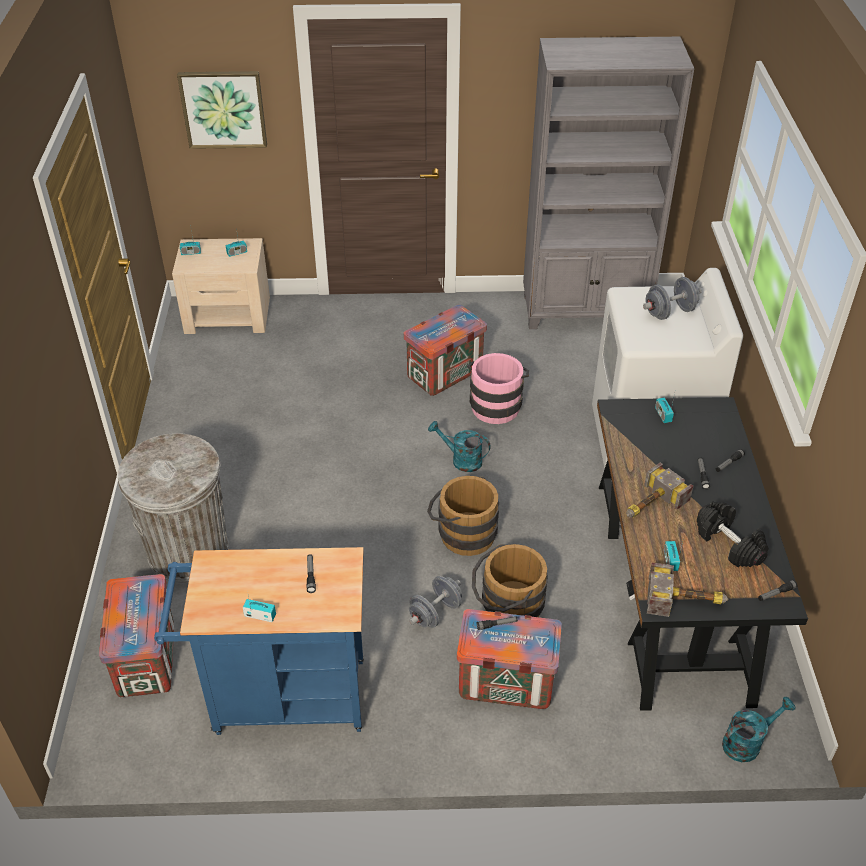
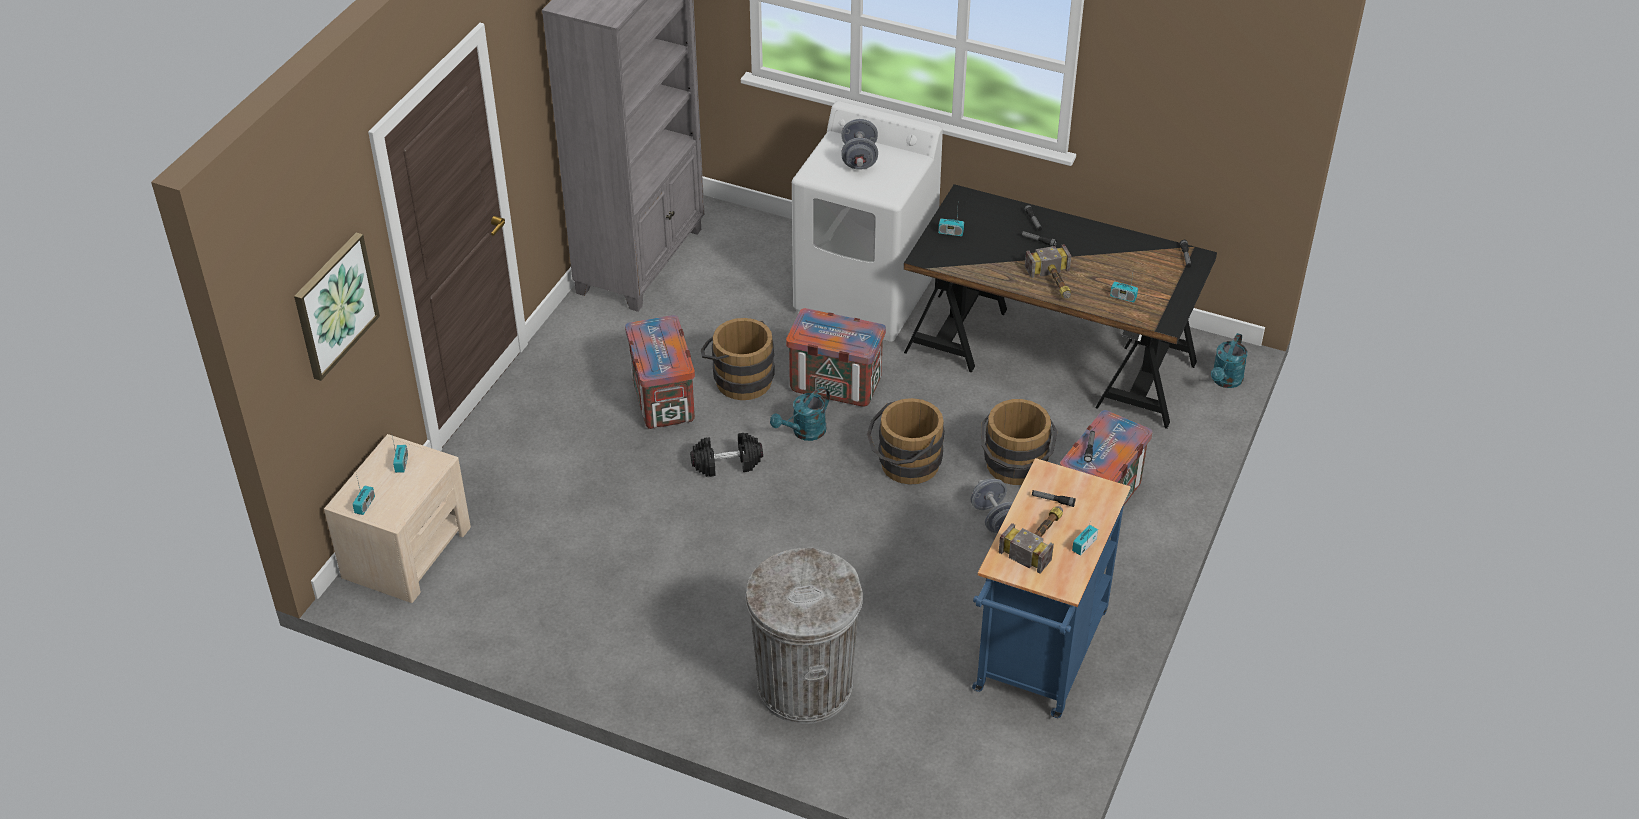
camera: 65 degrees left, 0 degrees up
(147, 659) = (936, 753): crate -> crate (834, 385)
(496, 404) = (739, 378): pink bucket -> brown bucket
(686, 600) = (1168, 305): hammer -> hammer (1039, 539)
(729, 544) = (1123, 259): black dumbbell -> black dumbbell (727, 463)
(747, 742) = (1225, 381): turquoise watering can -> turquoise watering can turned 150 degrees counterclockwise

